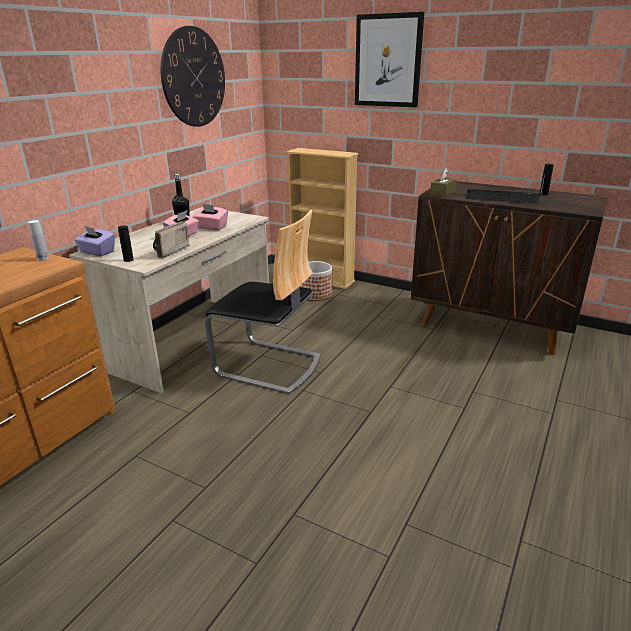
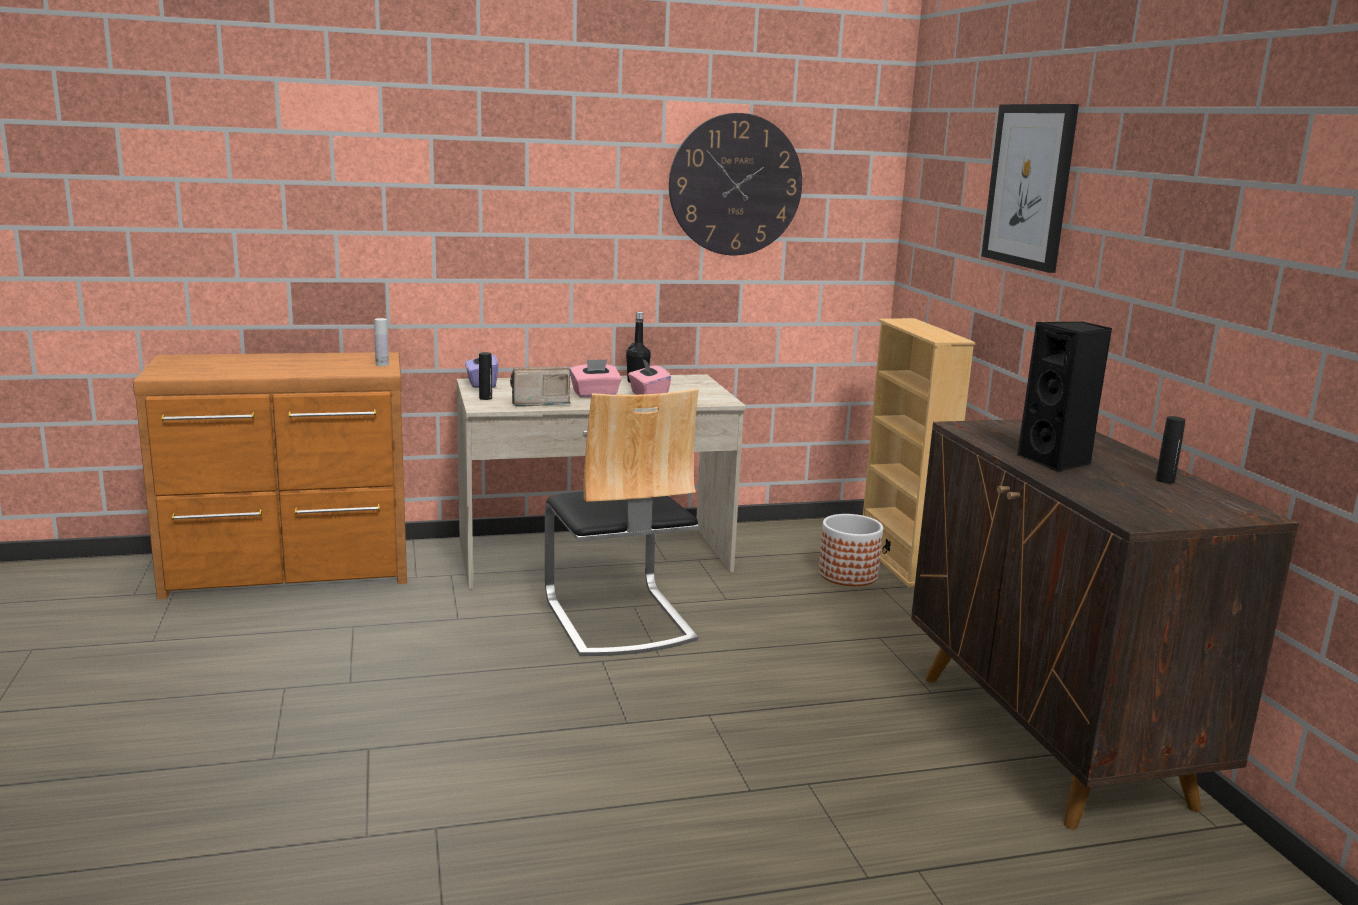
camera: 45 degrees right, 10 degrees down
(442, 193) = (981, 429): brown tissue box -> none
(502, 198) = (1057, 461): keyboard -> black speaker

